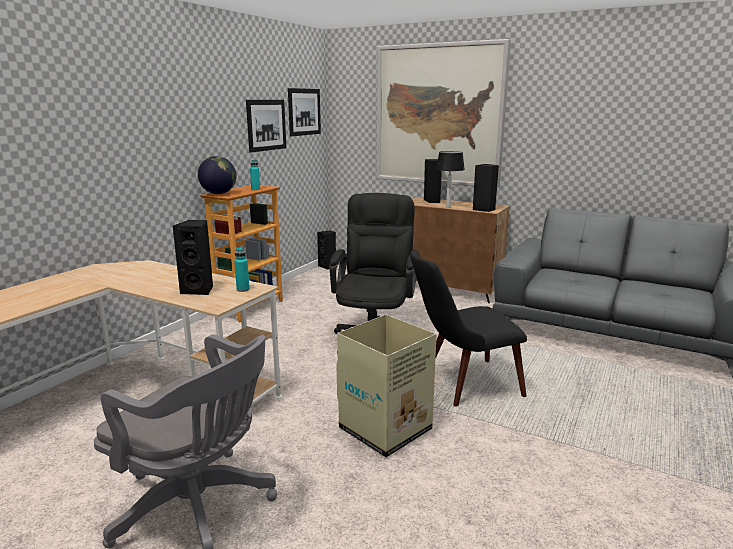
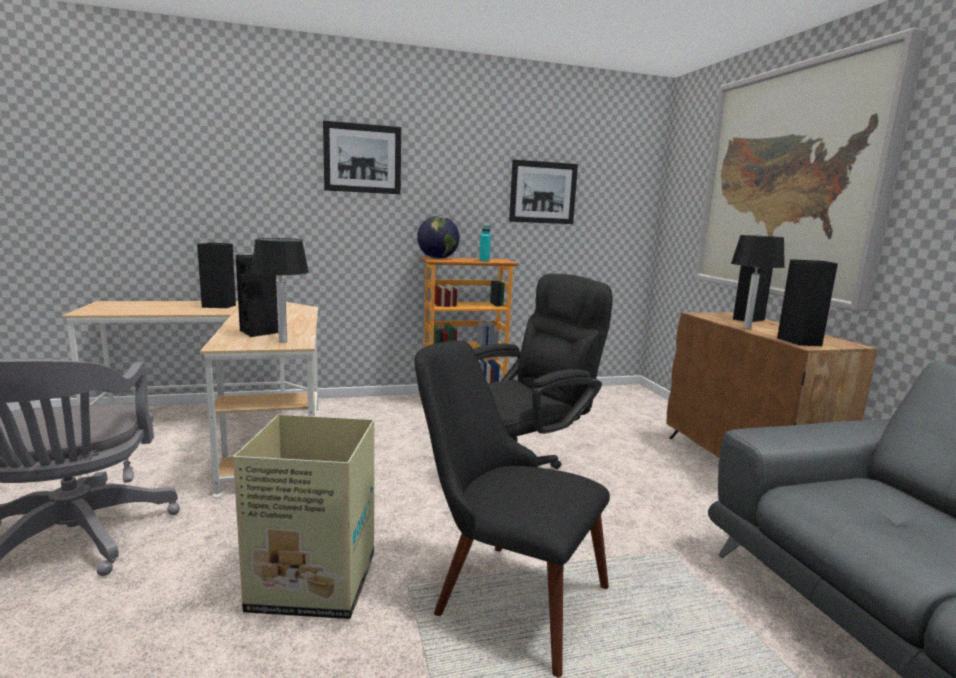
camera: 45 degrees right, 5 degrees down
(243, 289) = (283, 341): turquoise bottle -> table lamp
(304, 112) = (615, 182): picture -> picture (362, 158)
(327, 266) = (623, 389): black speaker -> black speaker (219, 306)

